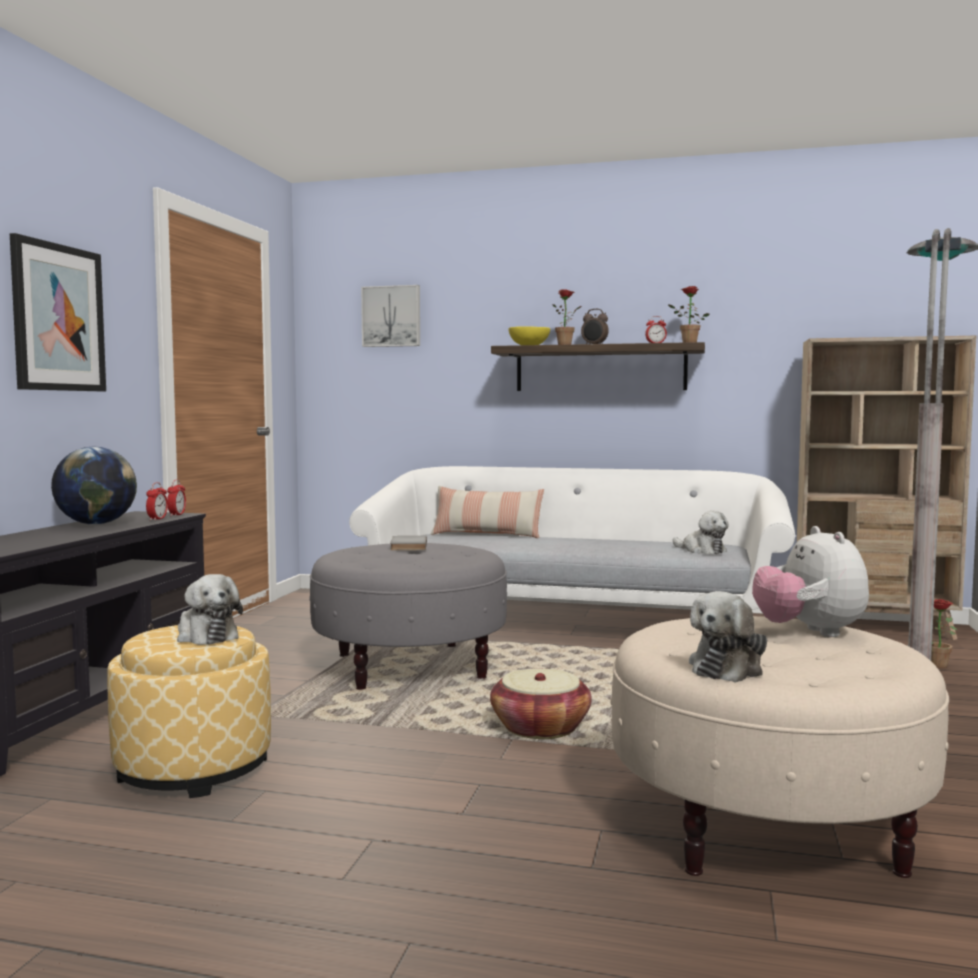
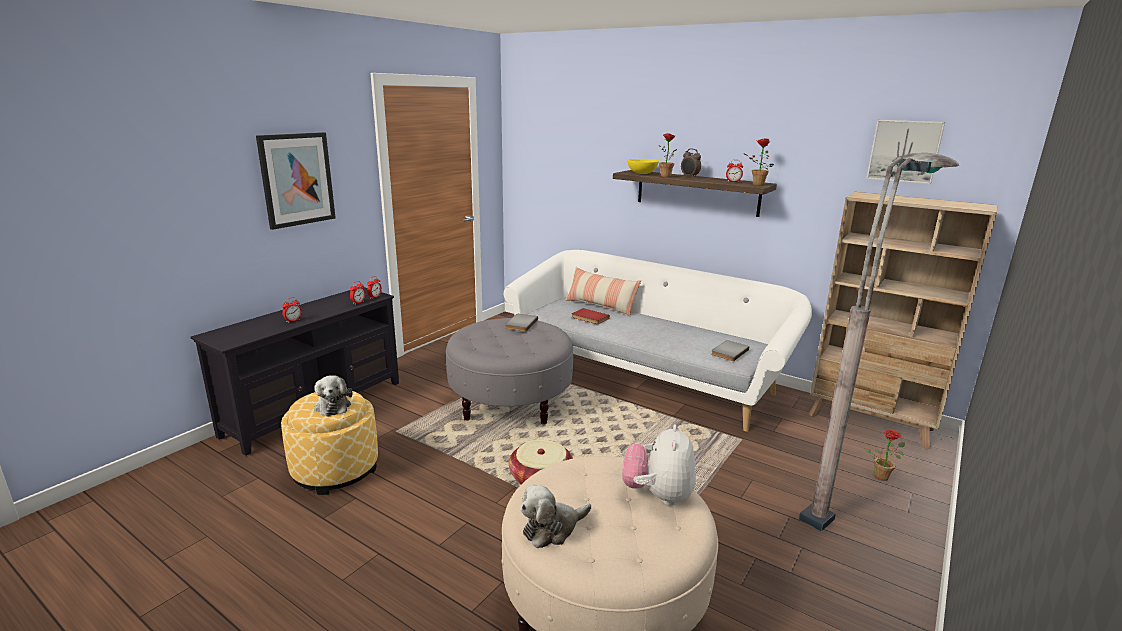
camera: 20 degrees right, 15 degrees up
(69, 535) = (293, 321): none -> alarm clock
(96, 524) = (321, 305): globe -> none
(392, 316) = (560, 138): picture -> picture (904, 151)
(488, 542) = (589, 318): none -> red book
(701, 550) = (728, 352): plush toy -> grey book

